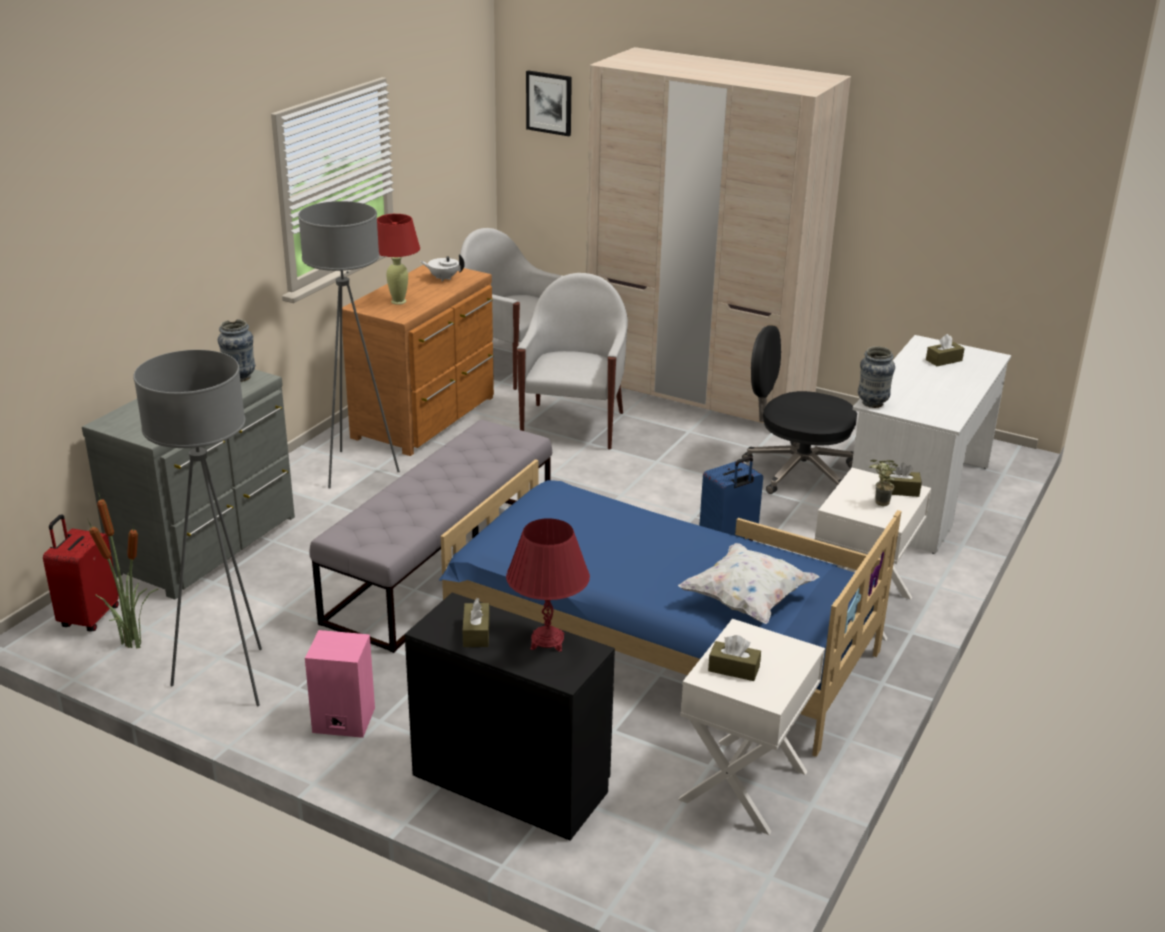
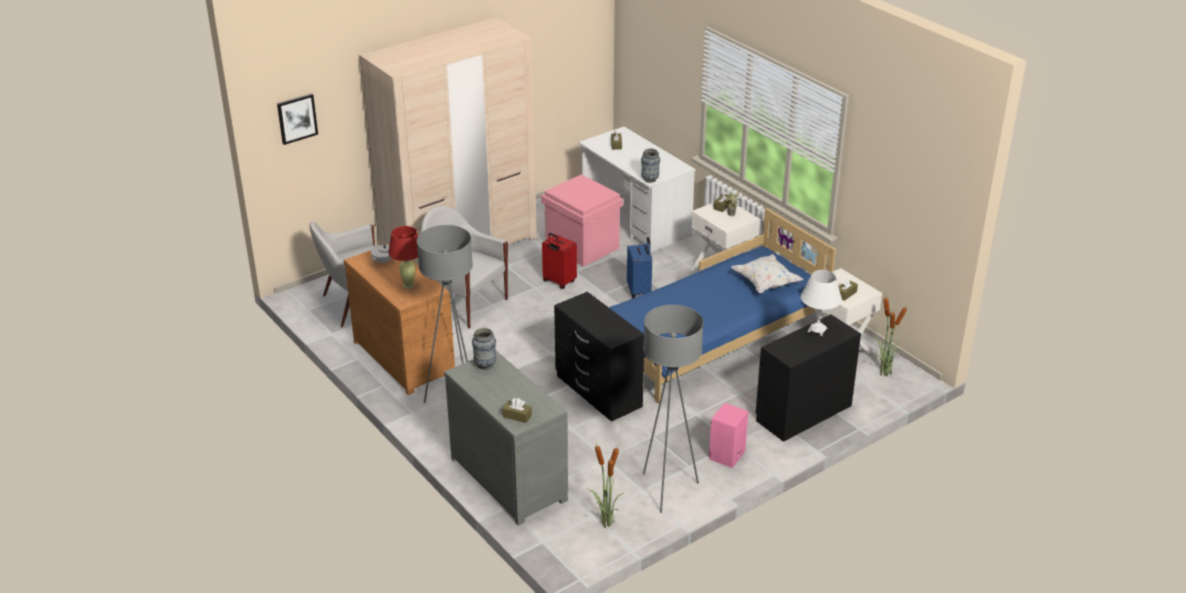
camera: 65 degrees left, 5 degrees up
(88, 617) = (565, 539): red suitcase -> red suitcase (558, 282)
(441, 566) = (598, 392): grey bench -> black dresser
(476, 633) = (801, 347): brown tissue box -> brown tissue box (517, 416)
(547, 641) = (817, 330): red table lamp -> white table lamp
(711, 866) = (883, 373): none -> potted plant
(797, 471) = (581, 246): black office chair -> pink storage box

